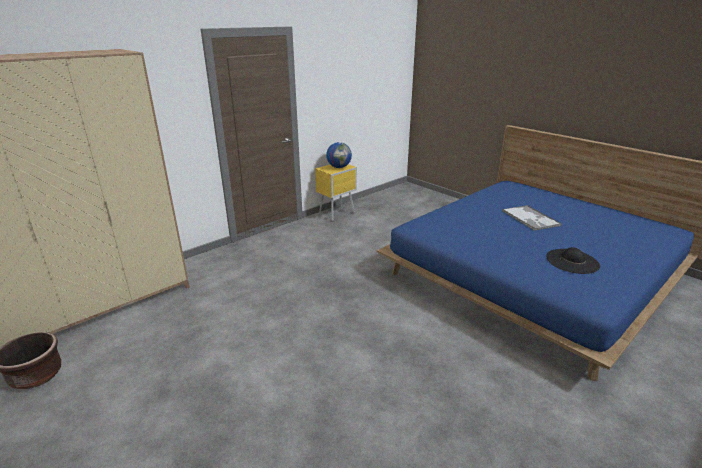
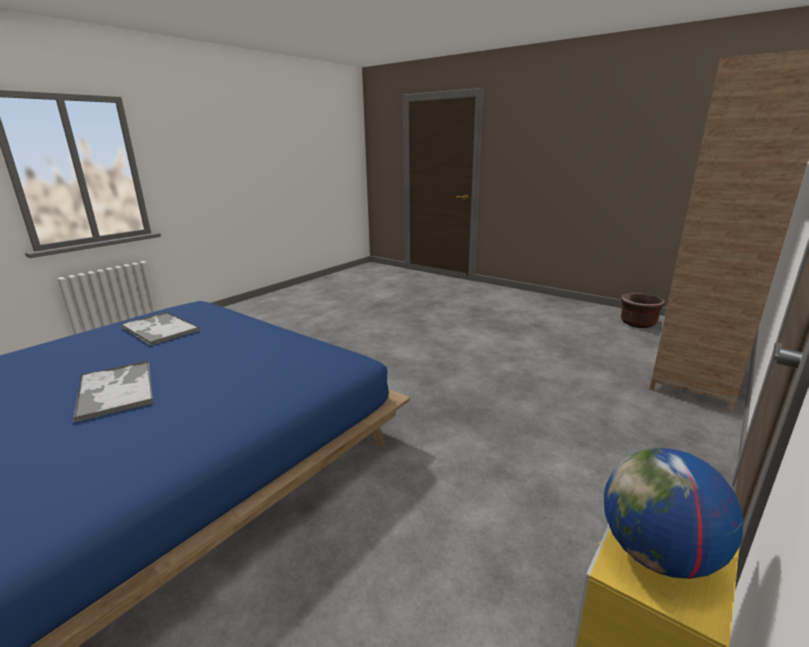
camera: 170 degrees right, 5 degrees down
(572, 261) = (159, 329): black hat -> tray

